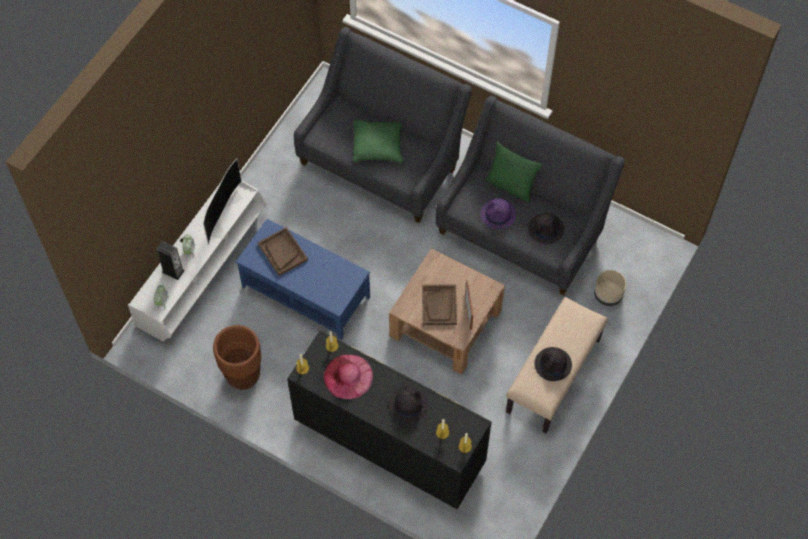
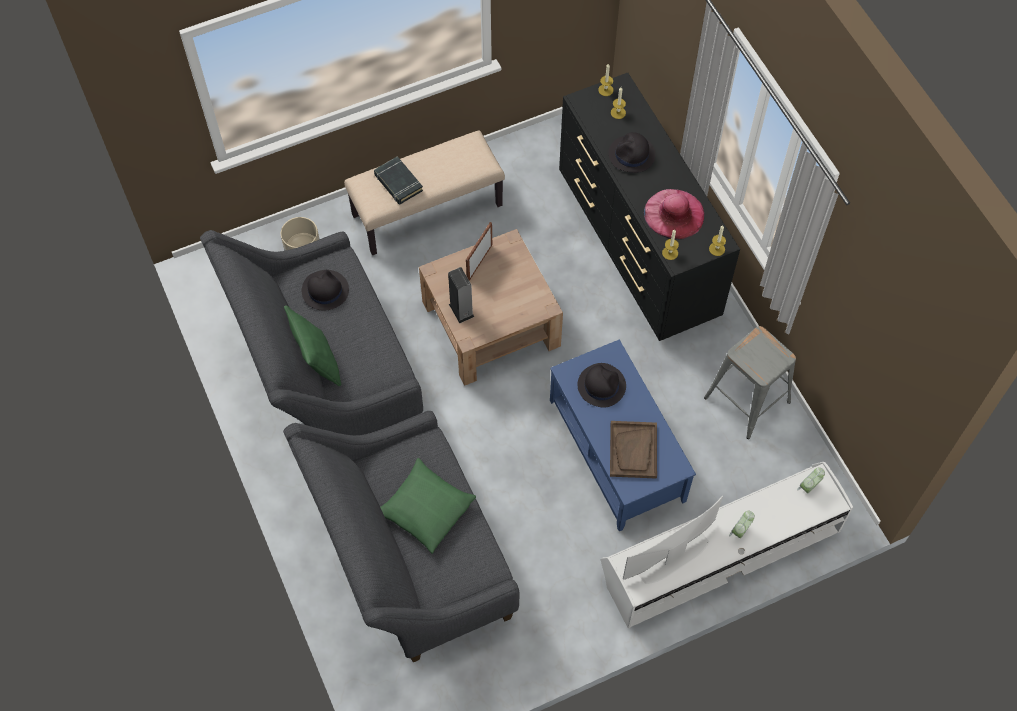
camera: 145 degrees left, 0 degrees up
(173, 271) = (775, 517): speaker -> speaker (461, 310)
(243, 376) = (746, 400): brown planter -> grey stool
(439, 305) = (504, 287): brown tray -> none
(498, 214) = (361, 337): purple hat -> none
(553, 364) = (439, 164): black hat -> black hat (601, 385)
(568, 333) = (398, 183): none -> black book

